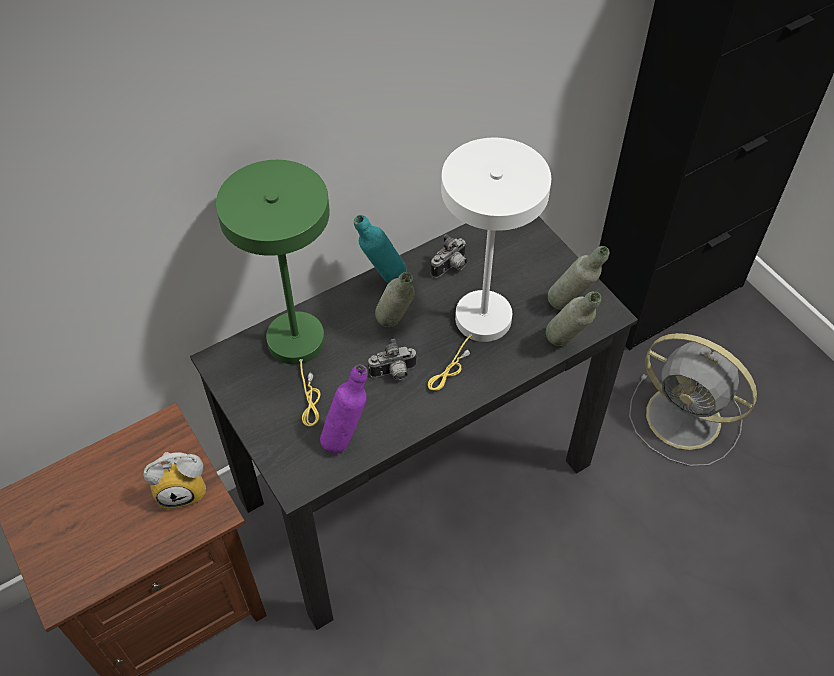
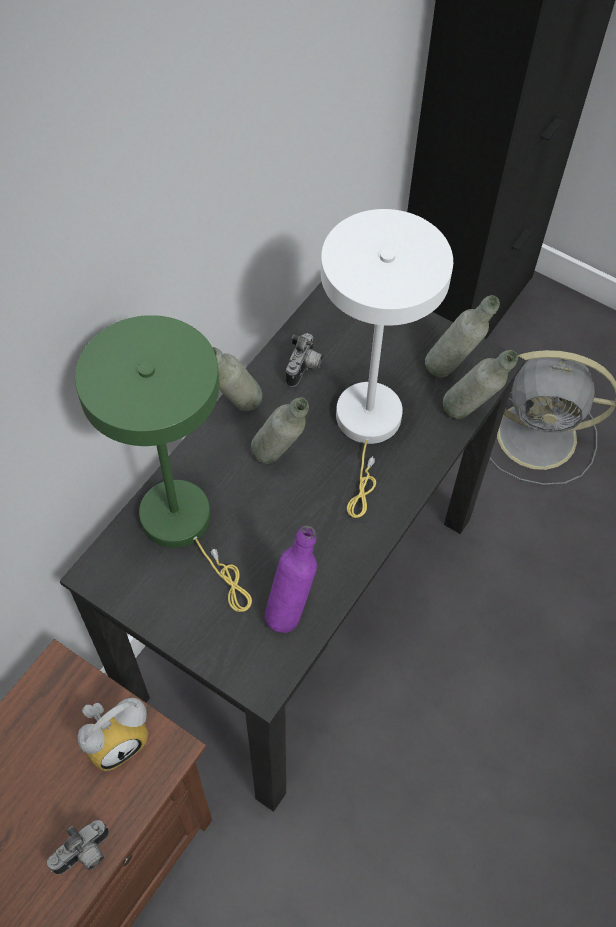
camera: 25 degrees left, 5 degrees up
(382, 280) = (236, 410): turquoise bottle -> grey bottle
(394, 373) = (304, 514): camera -> camera (85, 855)

